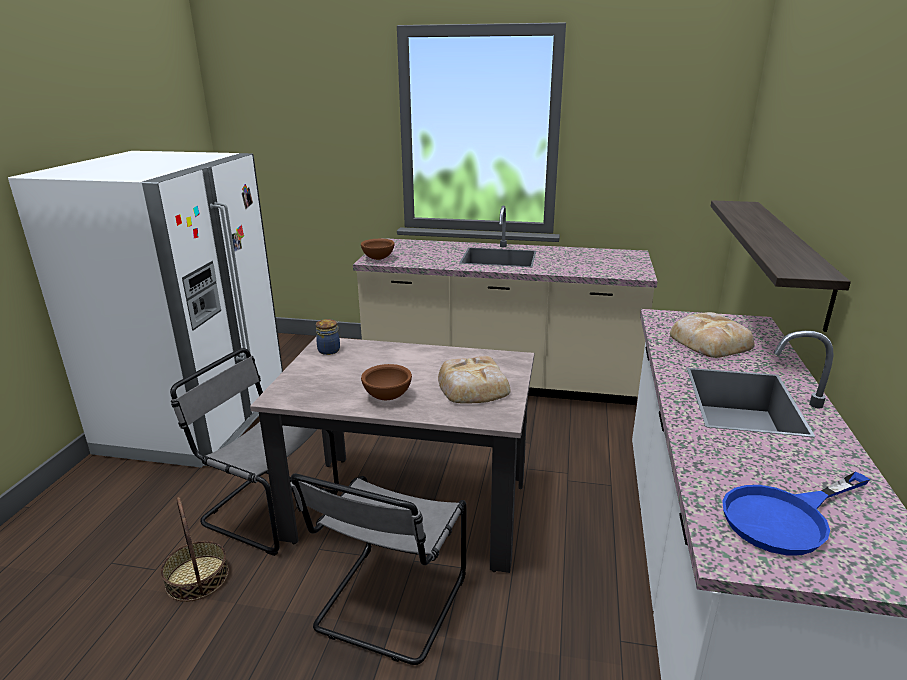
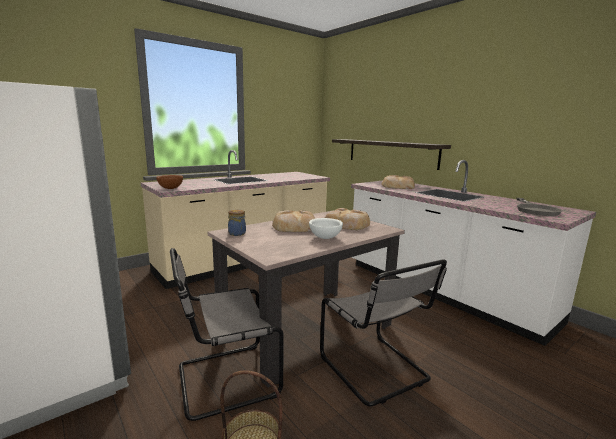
camera: 50 degrees left, 10 degrees down
(387, 397) = (325, 238): brown bowl -> white bowl
(405, 363) = (294, 226): none -> bread
(786, 517) = (535, 210): blue frying pan -> grey frying pan

